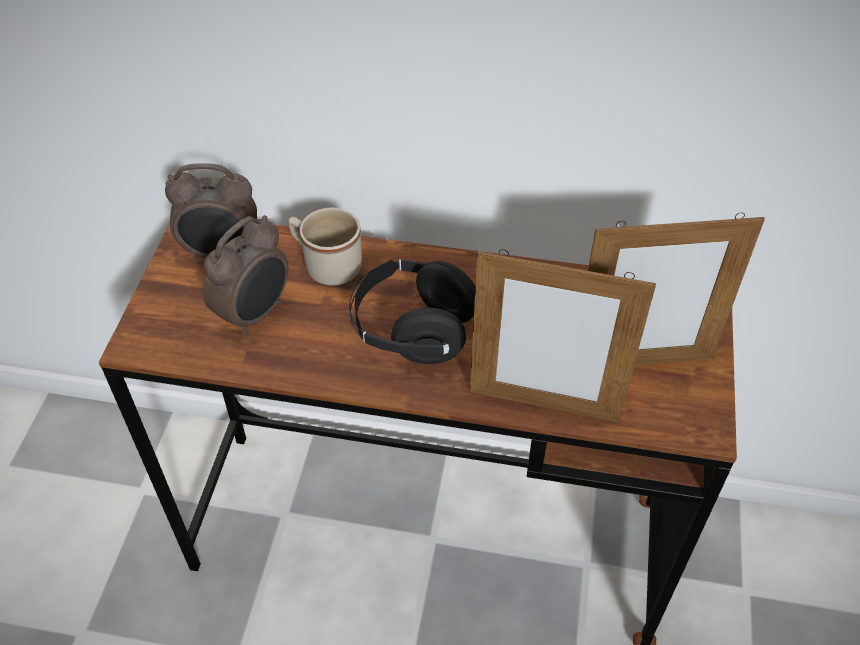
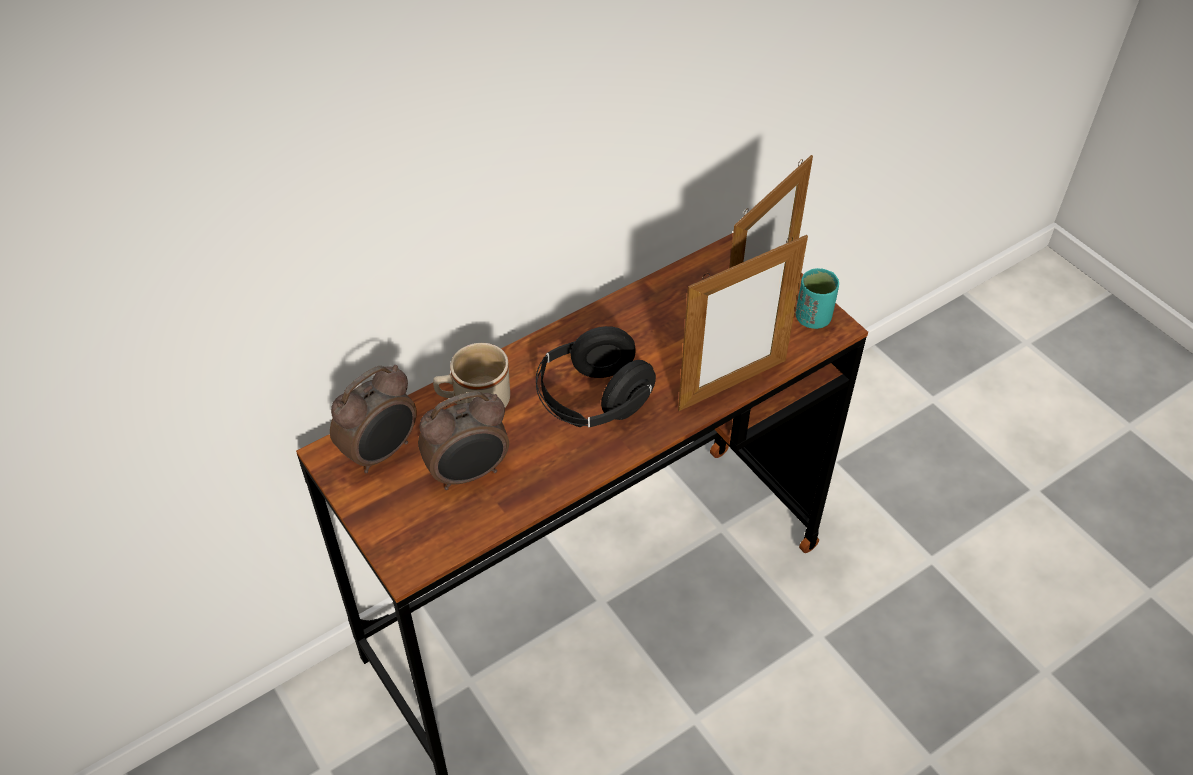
camera: 45 degrees left, 0 degrees up
(255, 314) = (469, 474): alarm clock -> alarm clock turned 75 degrees clockwise
(693, 405) = (813, 318): none -> turquoise cup

